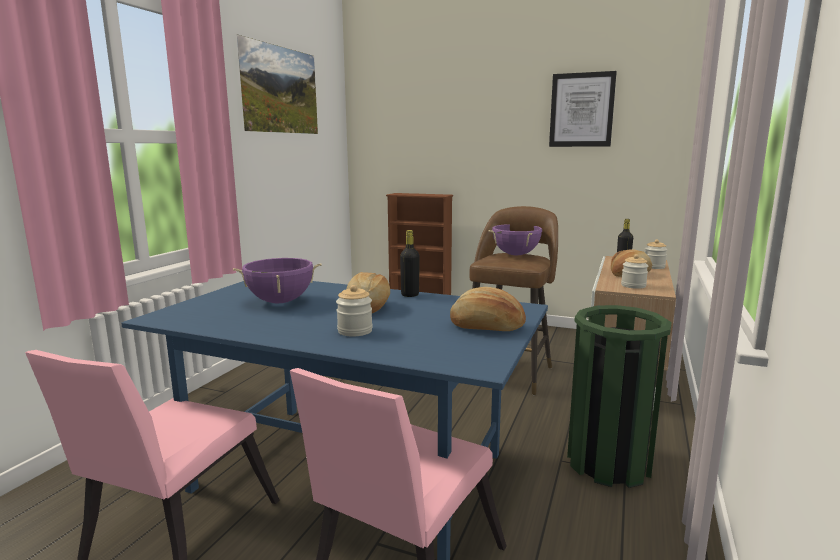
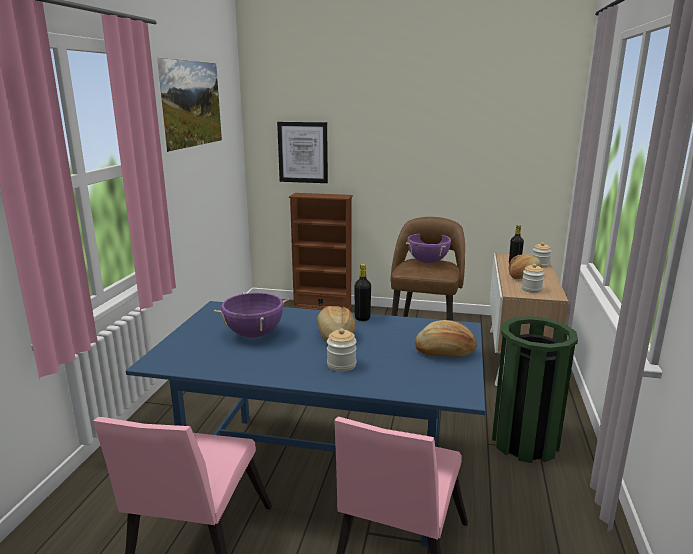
camera: 10 degrees left, 5 degrees up
(581, 110) = (471, 120): picture -> picture (303, 152)

